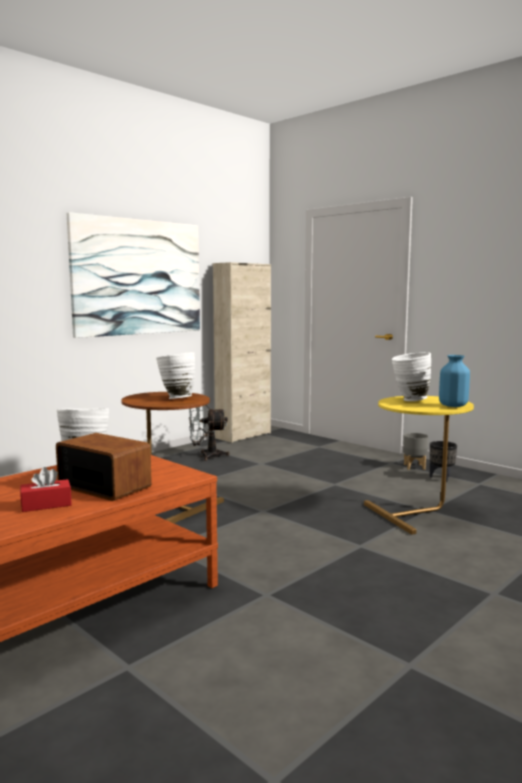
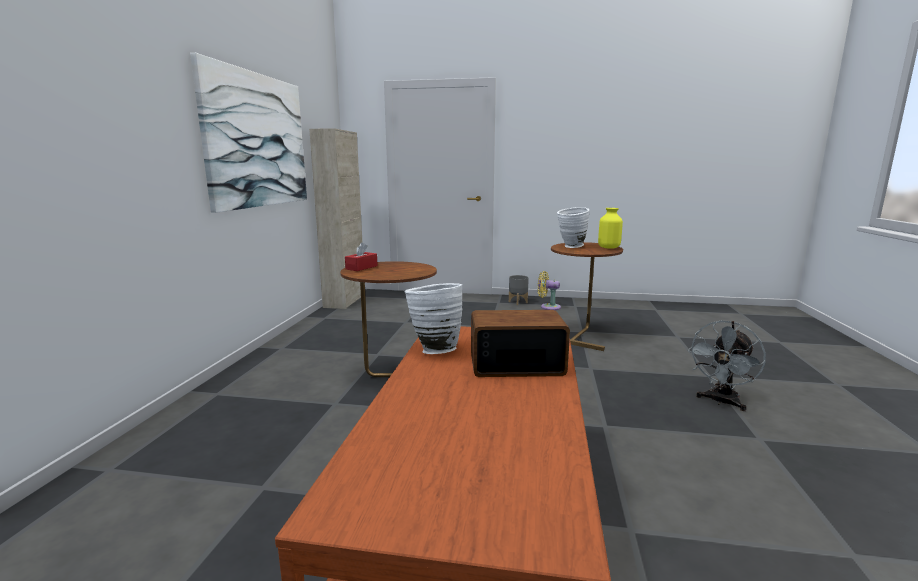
camera: 35 degrees left, 5 degrees up
(46, 504) = (520, 398): red tissue box -> red tissue box (361, 267)
(176, 398) = (398, 268): white vase -> none
(206, 456) = (345, 325): grey fan -> grey fan (721, 402)
(419, 513) = (580, 335): yellow side table -> brown side table
(441, 478) = (548, 307): black planter -> yellow fan
(453, 405) = (609, 247): blue vase -> yellow vase

